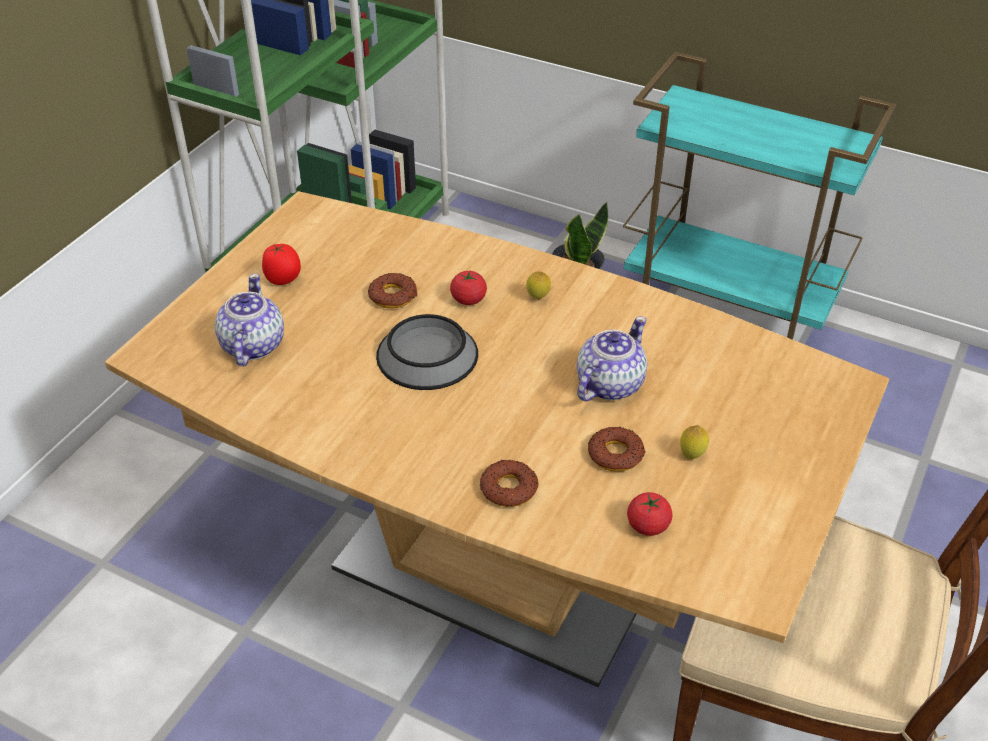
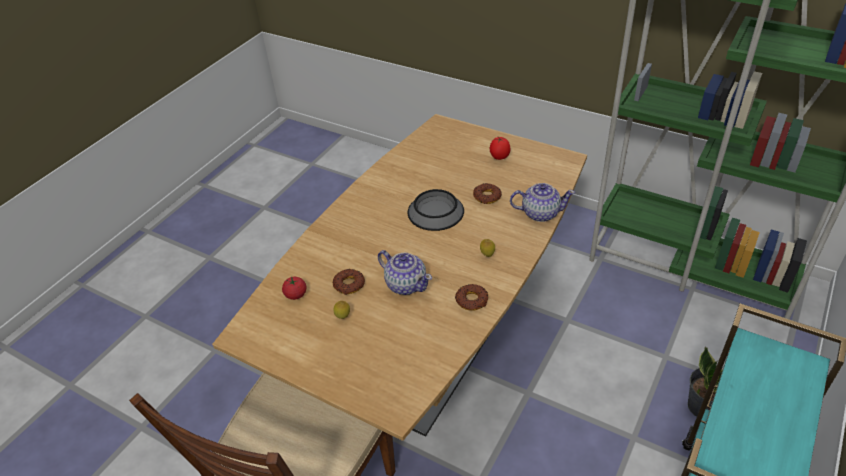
camera: 95 degrees right, 0 degrees up
(252, 346) = (444, 153): teapot -> teapot (540, 213)
(468, 299) = (484, 226): tomato -> none
(509, 488) = (332, 243): donut -> donut (472, 300)

